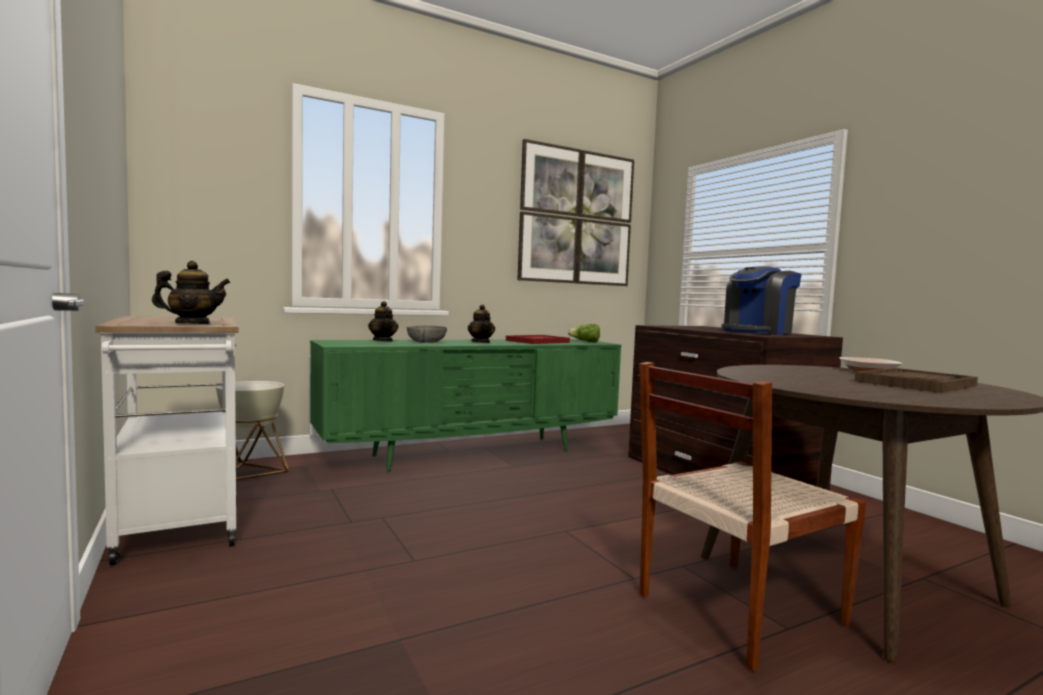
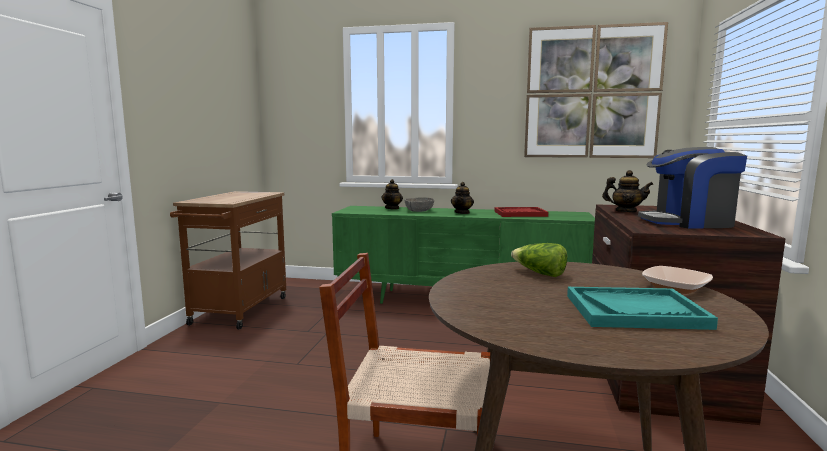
camera: 40 degrees right, 5 degrees up
(178, 525) = (238, 312): white cart -> brown cart
(192, 324) = (219, 201): teapot -> teapot (626, 211)
(252, 472) = (313, 288): planter -> none
(585, 341) = (571, 216): lettuce -> lettuce (539, 273)
(915, 383) = (635, 311): brown tray -> turquoise tray

